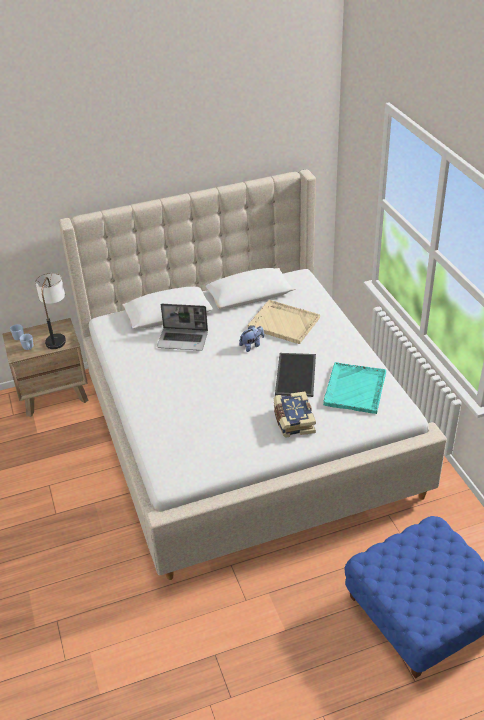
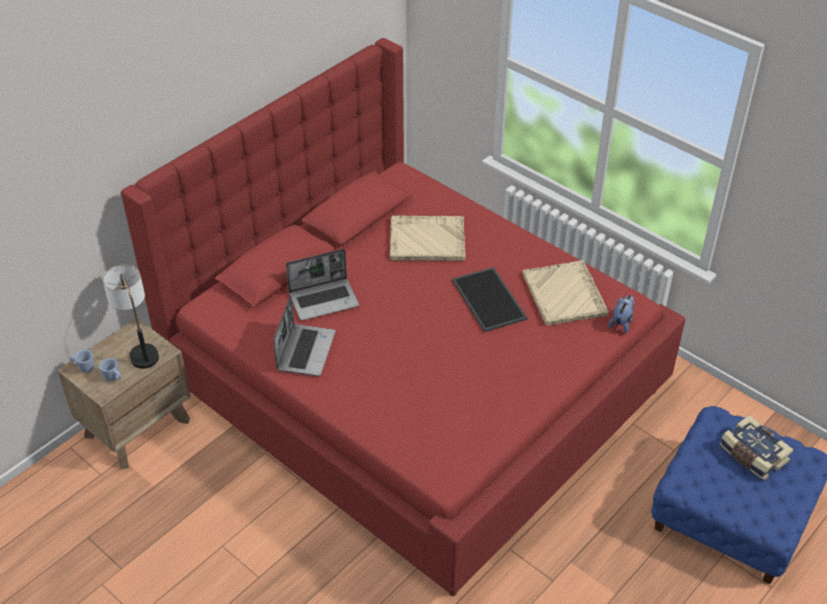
camera: 30 degrees left, 5 degrees up
(145, 367) = (305, 350): none -> laptop
(246, 429) = (414, 384): beige bed -> red bed
(252, 345) = (412, 280): plush toy -> plush toy (621, 323)
(293, 421) = (527, 355): book -> book (752, 455)
(354, 389) = (564, 295): turquoise tray -> beige tray

